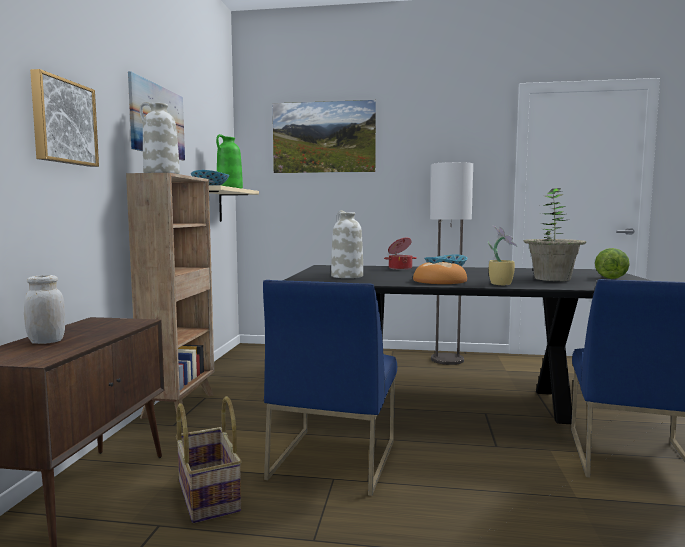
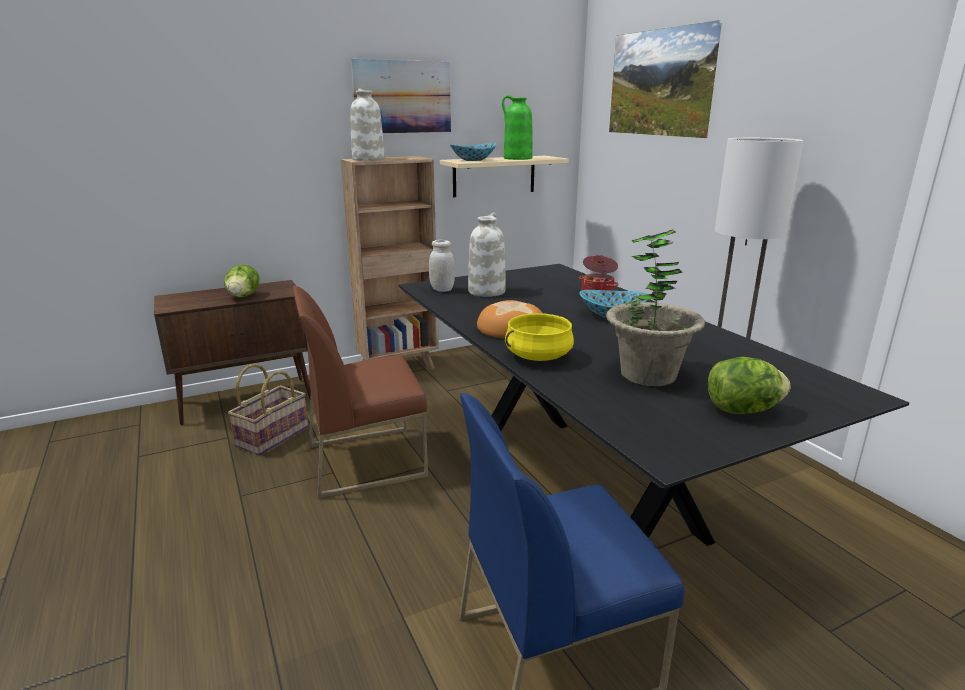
camera: 55 degrees right, 15 degrees up
(46, 341) = (212, 295): white jar -> white jar (442, 289)
(63, 122) = (261, 126): picture -> none
(98, 333) = (243, 296): none -> lettuce
(333, 458) = (367, 460): blue chair -> brown chair
(500, 284) = (538, 356): potted plant -> yellow cooking pot

